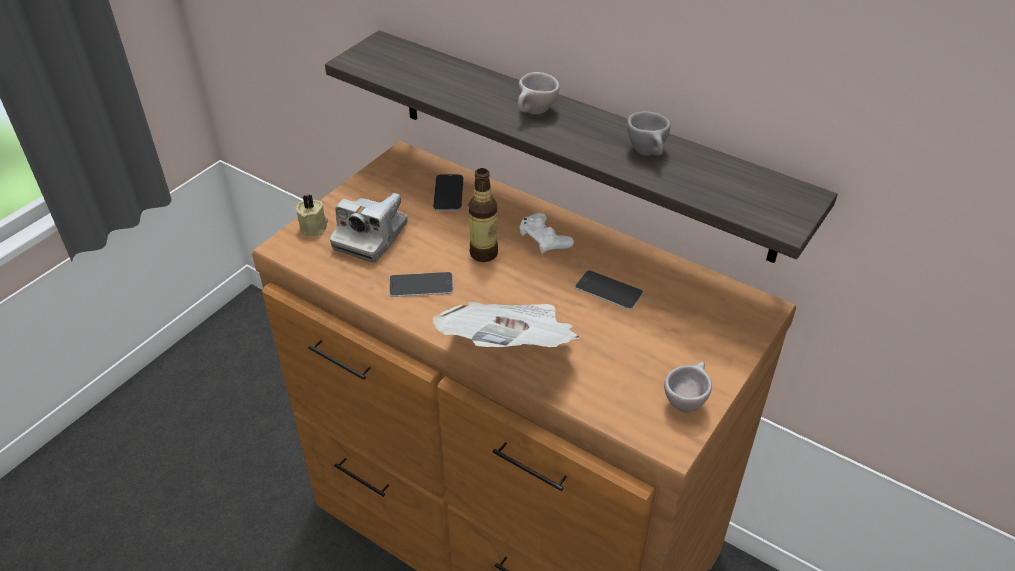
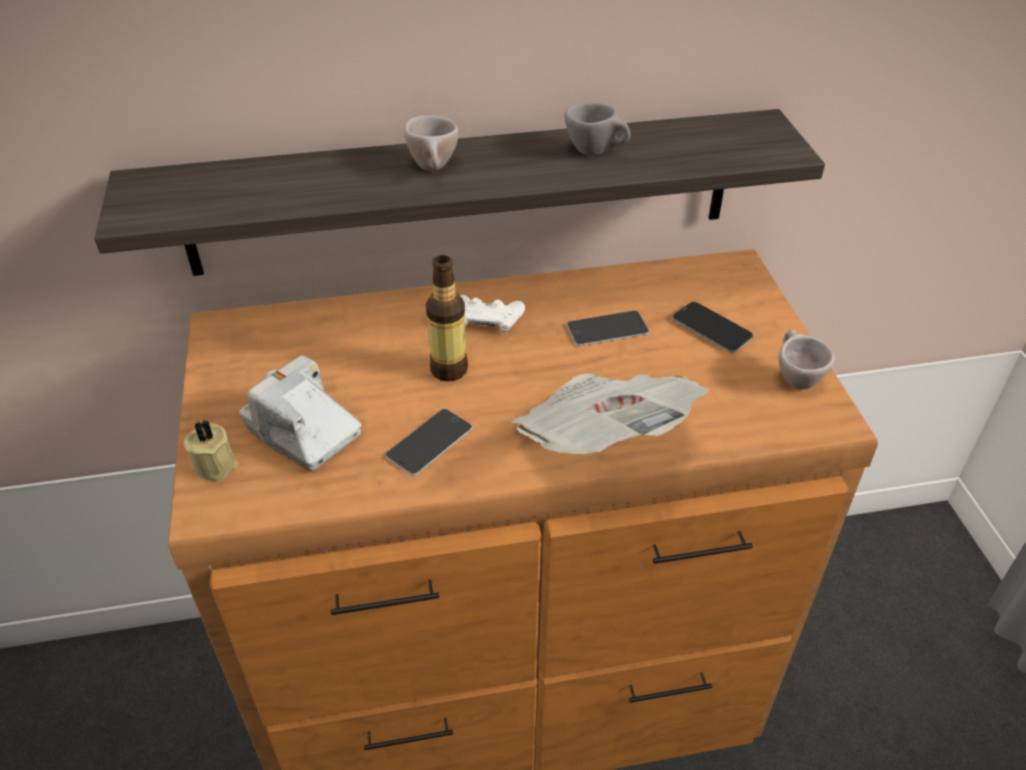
camera: 45 degrees left, 0 degrees up
(371, 237) = (303, 431): camera -> camera turned 150 degrees clockwise
(448, 193) = (328, 335): phone -> phone (711, 328)

